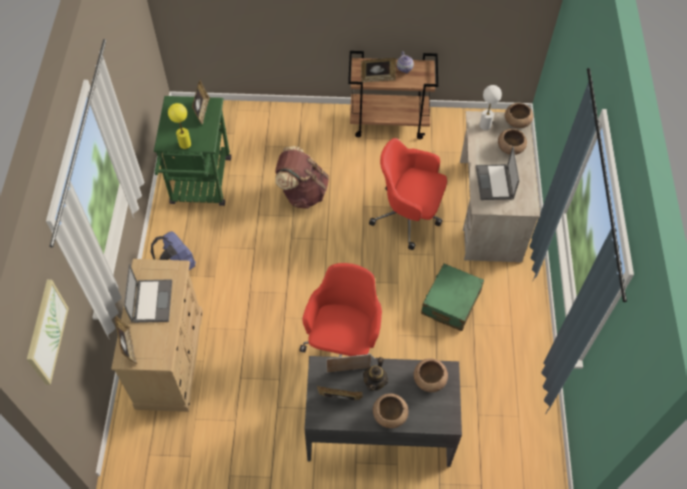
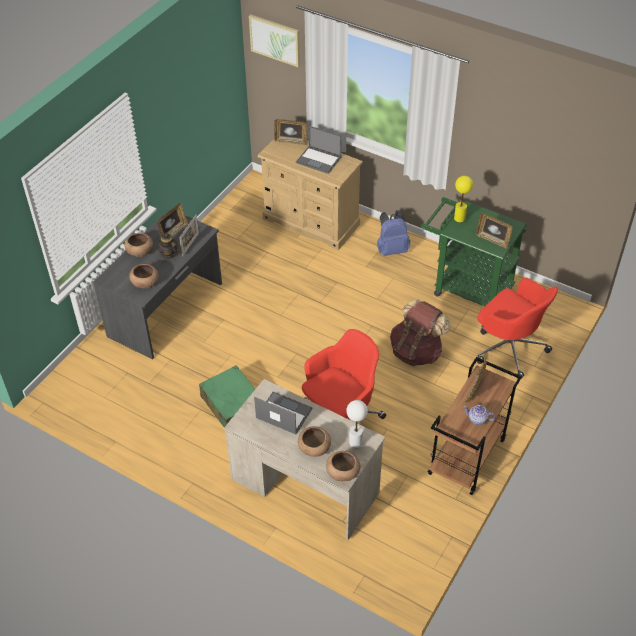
camera: 120 degrees right, 10 degrees down
(343, 344) = (248, 318): red office chair -> red office chair (509, 347)

